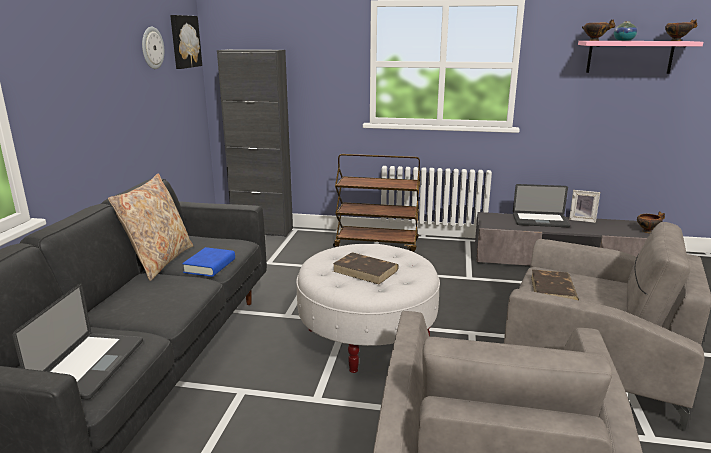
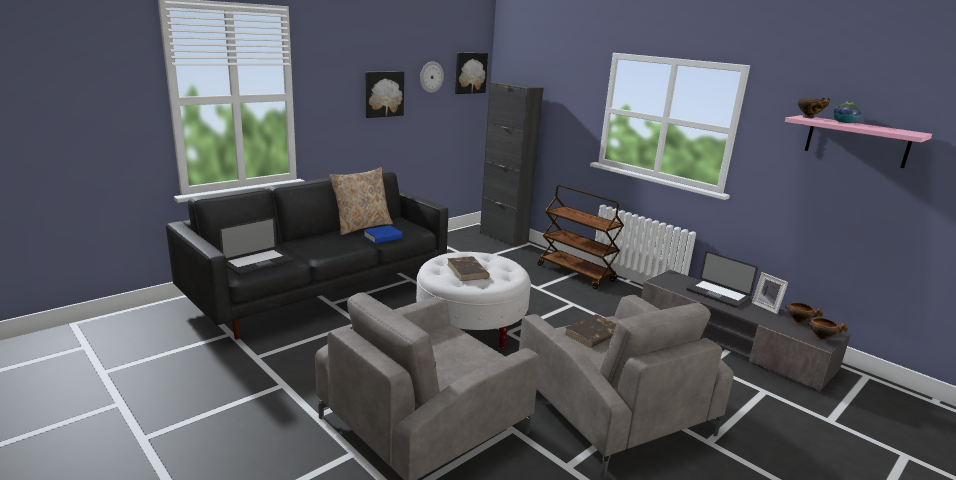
camera: 35 degrees right, 0 degrees up
(109, 74) = (383, 94): none -> picture
(677, 41) = (904, 131): bowl -> bowl (799, 322)

